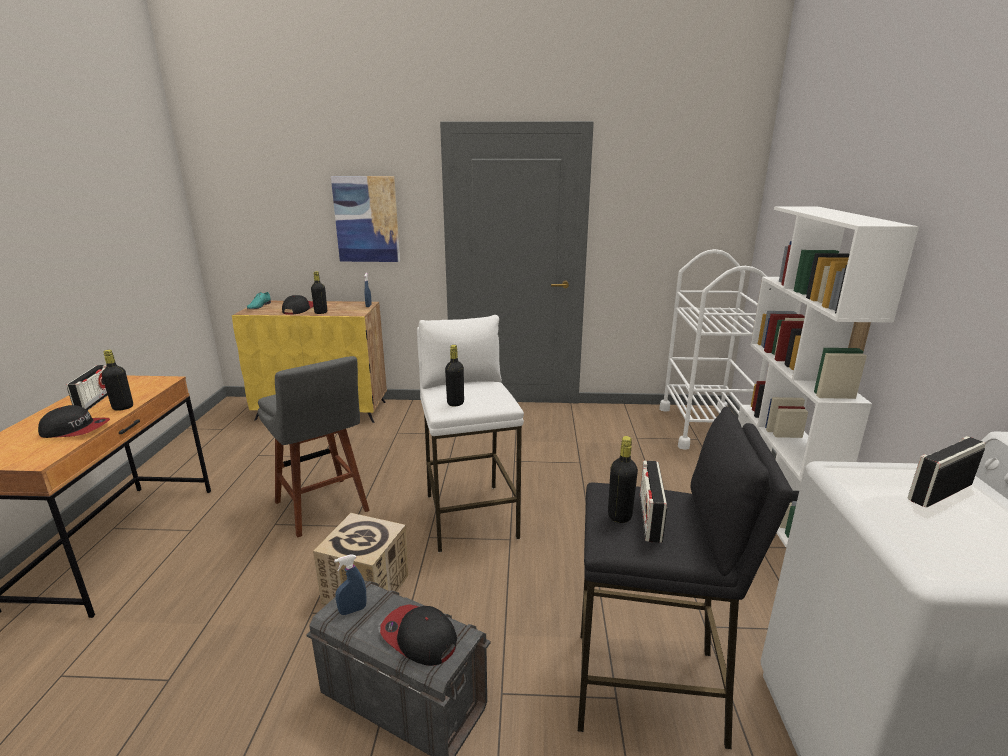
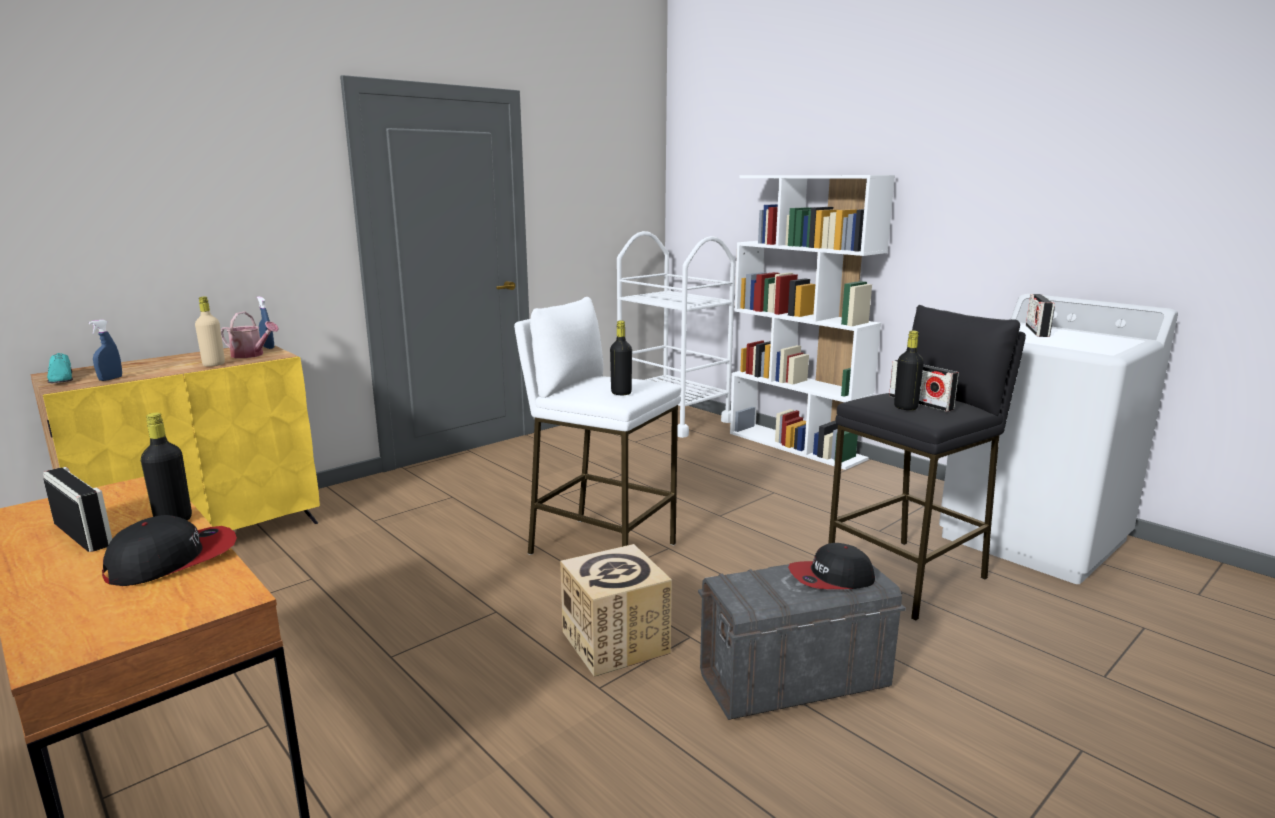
camera: 45 degrees left, 5 degrees down
(298, 309) = (158, 368): cap -> none
(321, 312) = (214, 364): black bottle -> beige bottle
(323, 509) = (427, 616): grey stool -> none
(349, 310) = (251, 355): none -> watering can
(353, 610) = (752, 593): blue spray bottle -> blue spray bottle (110, 379)
(366, 219) = (237, 215): picture -> none

